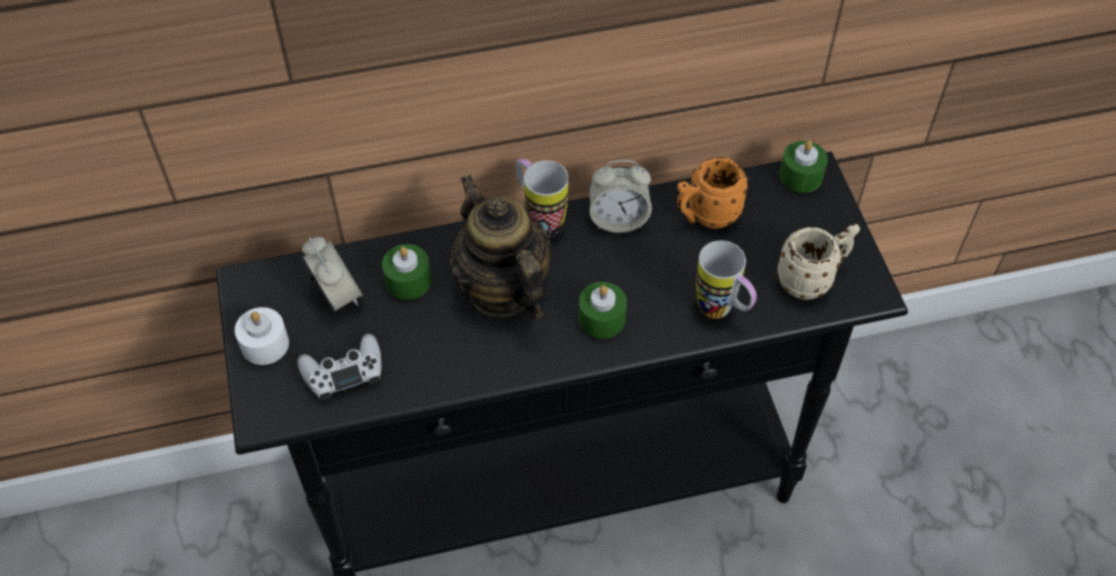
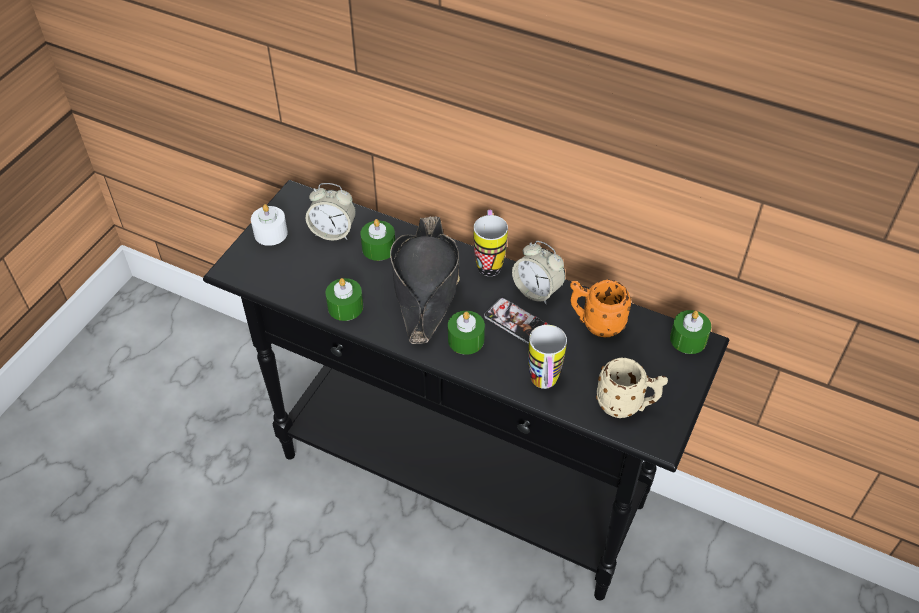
camera: 40 degrees right, 5 degrees down
(337, 295) = (333, 231): alarm clock -> alarm clock turned 90 degrees clockwise
(343, 372) = (294, 273): white game controller -> none
(441, 370) = (345, 307): none -> green candle
(502, 289) = (425, 286): teapot -> black hat
(633, 266) = (517, 323): none -> phone

